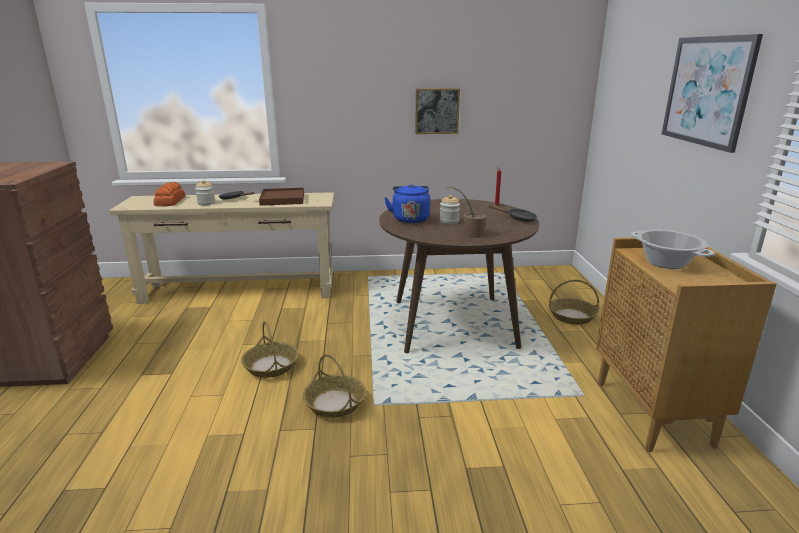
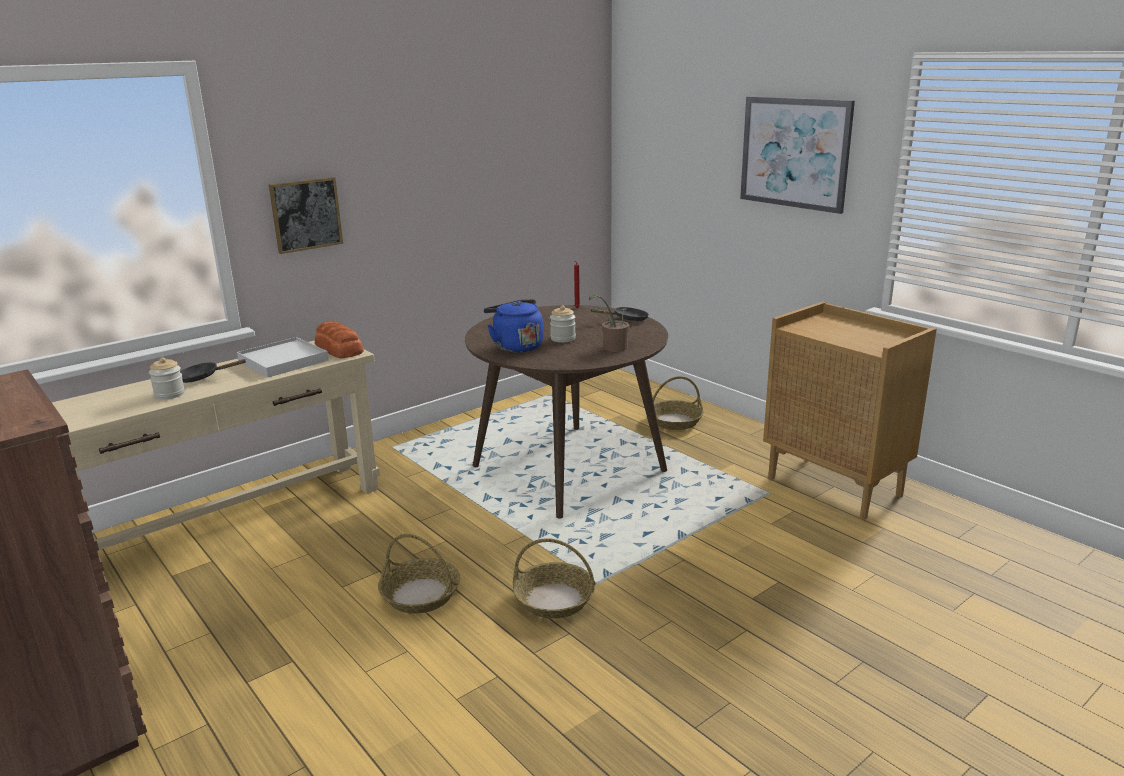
camera: 35 degrees left, 0 degrees up
(169, 201) = (94, 407): bread -> bread (339, 349)
(282, 199) = (283, 361): brown tray -> white tray
(437, 111) = (447, 196): picture -> picture (306, 214)
(666, 262) = (833, 331): cooking pot -> none

